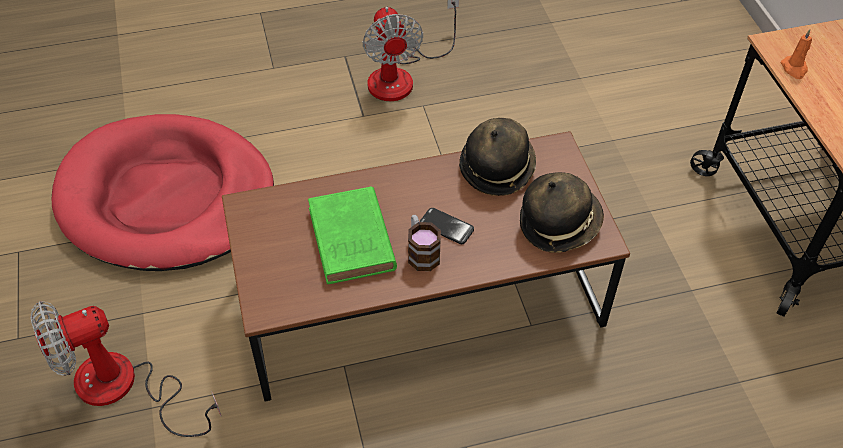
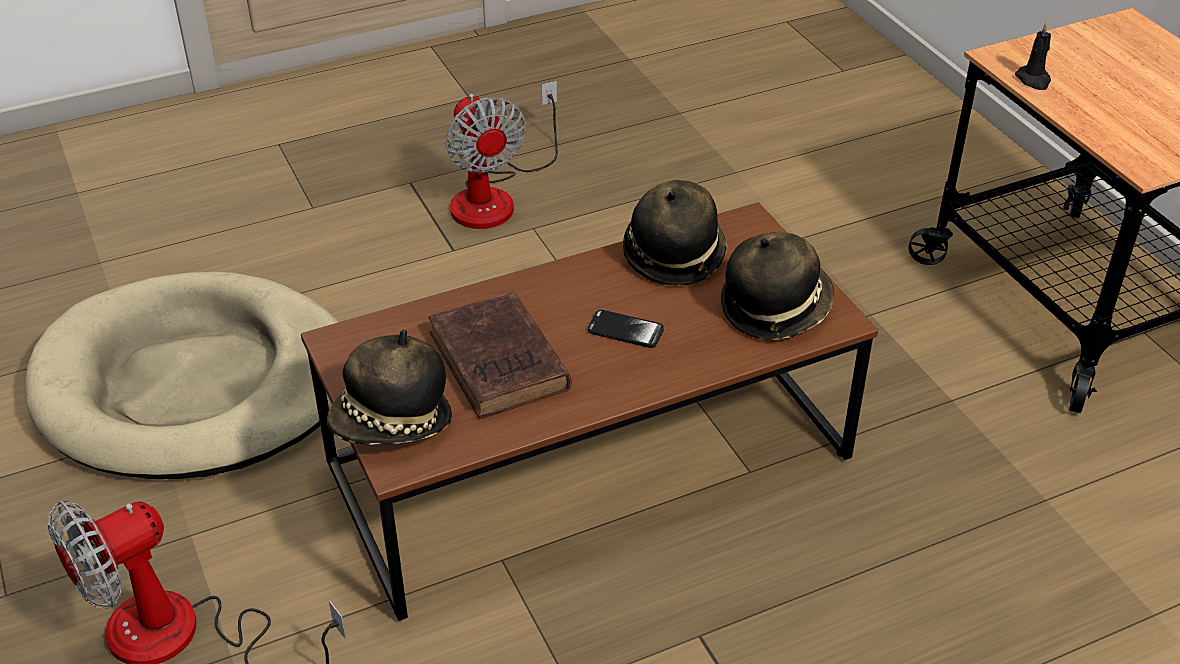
camera: 10 degrees left, 10 degrees down
(166, 198) = (194, 385): red dog bed -> beige dog bed
(267, 279) = (392, 424): none -> hat
(352, 241) = (500, 364): green book -> brown book
(421, 252) = (599, 364): mug -> none
(794, 69) = (1033, 80): orange candle -> black candle

